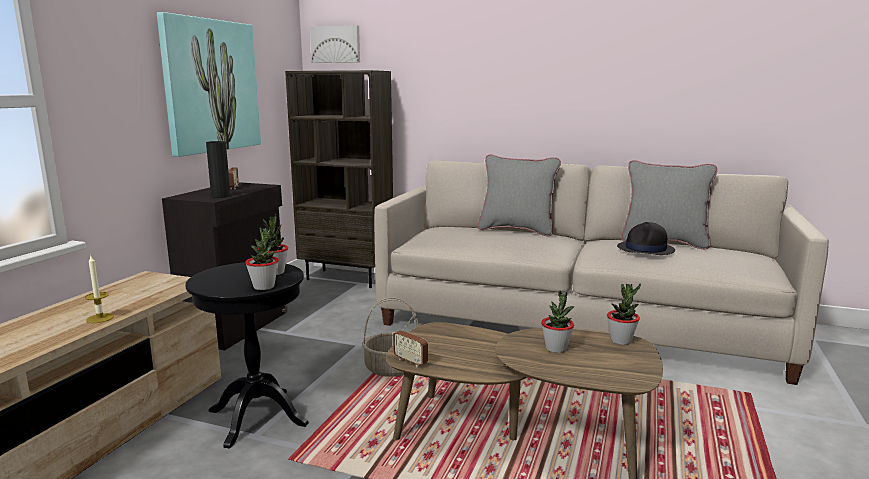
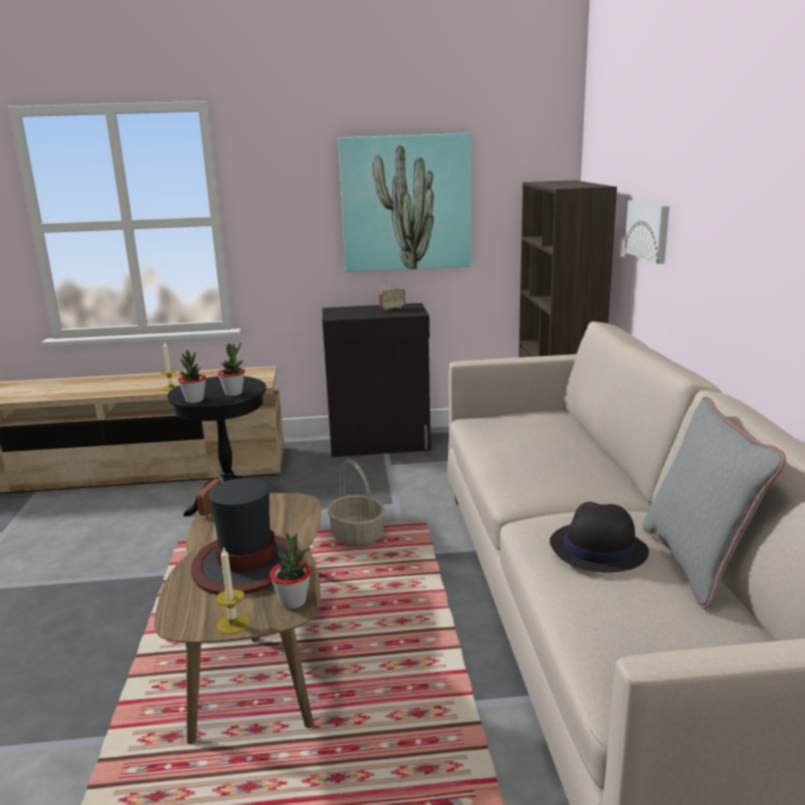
camera: 65 degrees right, 5 degrees up
(220, 196) = (349, 315): black vase -> none
(336, 44) = (597, 146): picture -> picture (649, 230)
(517, 230) = (597, 451): grey pillow -> none
(556, 349) = (247, 565): potted plant -> hat
(643, 362) = (233, 623): none -> candle

